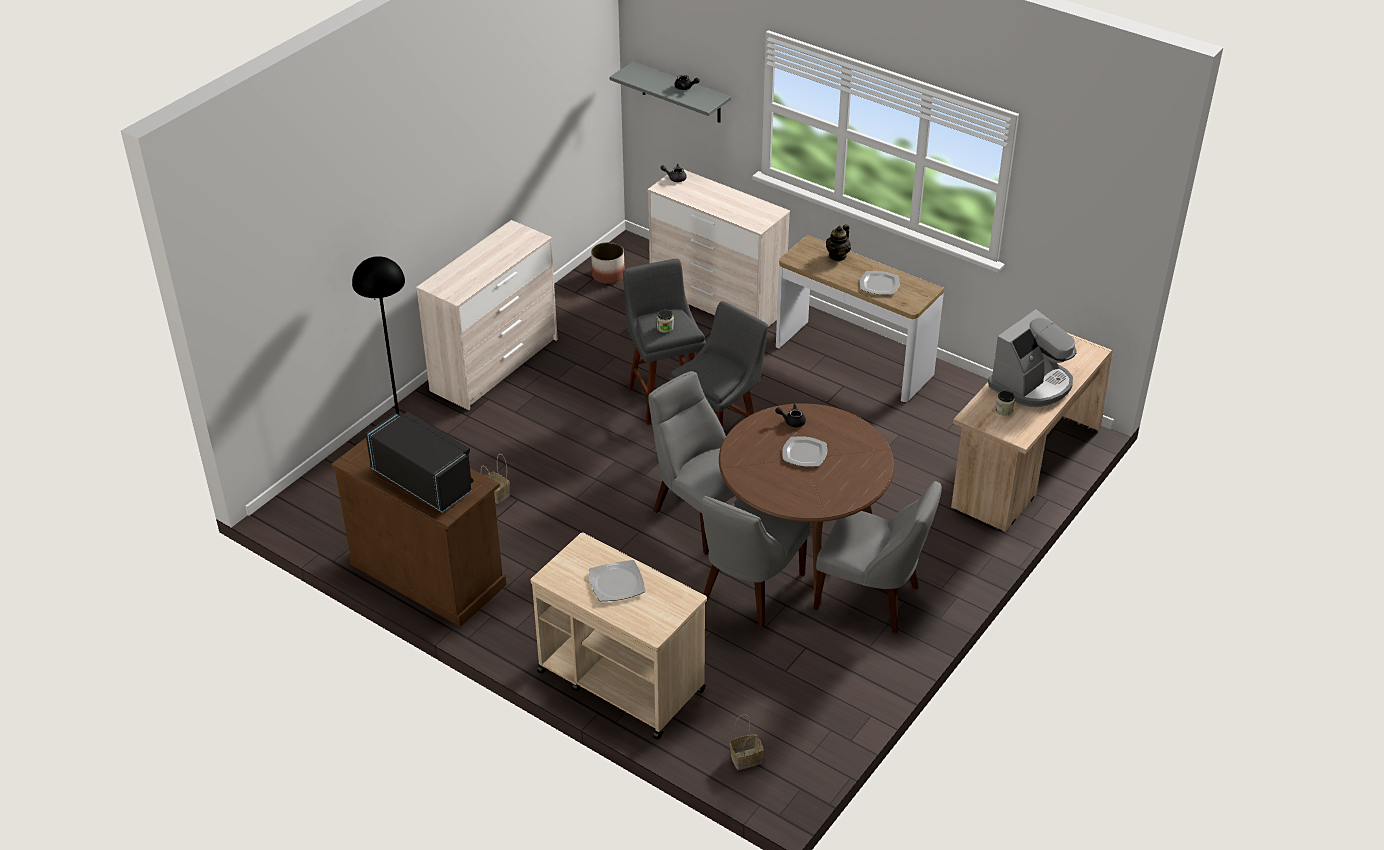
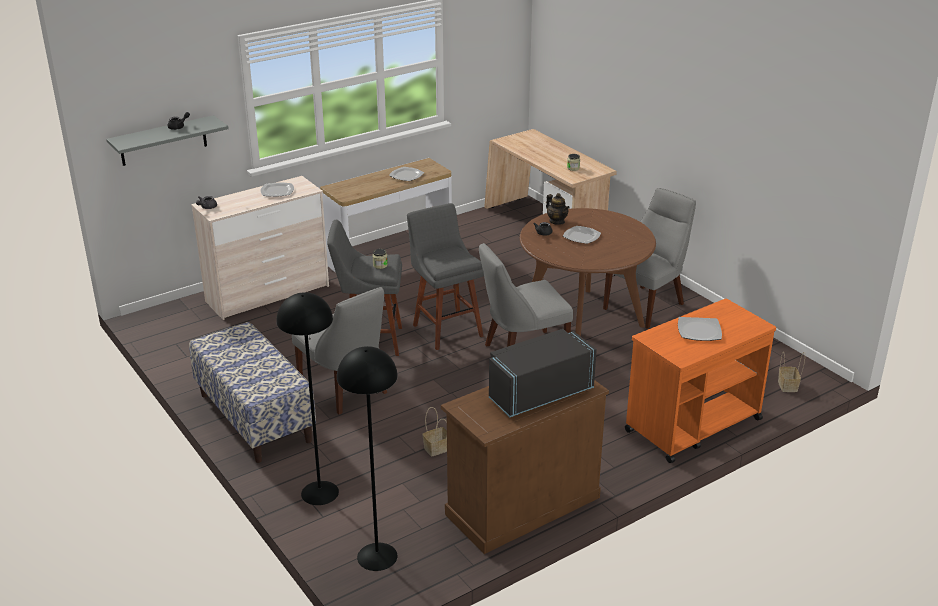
camera: 70 degrees left, 10 degrees down
(326, 499) = (377, 556): none -> black floor lamp
(495, 365) = (254, 418): beige dresser -> bench
(608, 275) = (179, 335): planter -> none
(620, 680) = (692, 425): beige cart -> orange cart
(739, 207) = (277, 191): none -> plate
(749, 590) = (617, 349): grey chair -> grey chair (345, 389)
(838, 256) = (358, 181): teapot -> teapot (557, 221)
(1031, 384) = (553, 155): coffee machine -> none

